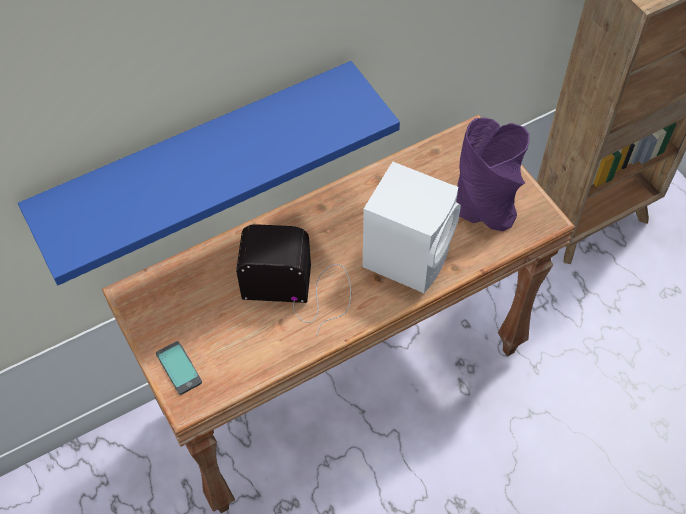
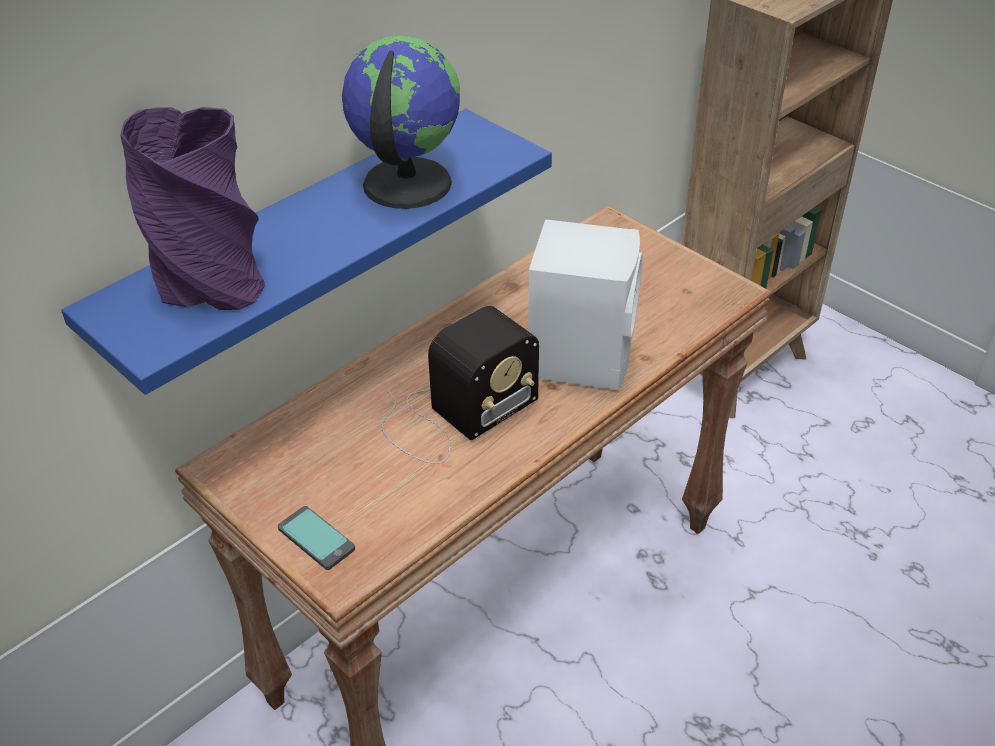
camera: 15 degrees left, 15 degrees down
(281, 132) = (405, 183): none -> globe
(300, 288) = (454, 415): radio -> radio turned 150 degrees clockwise
(485, 204) = (654, 288): purple vase -> purple vase (209, 280)

